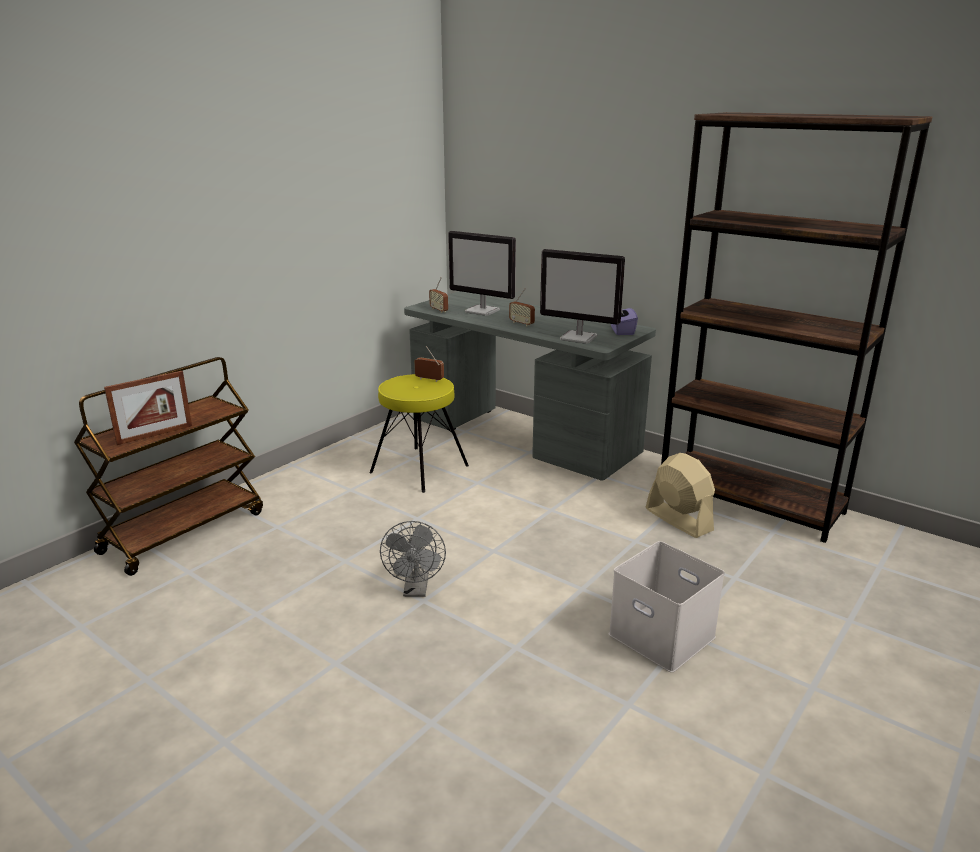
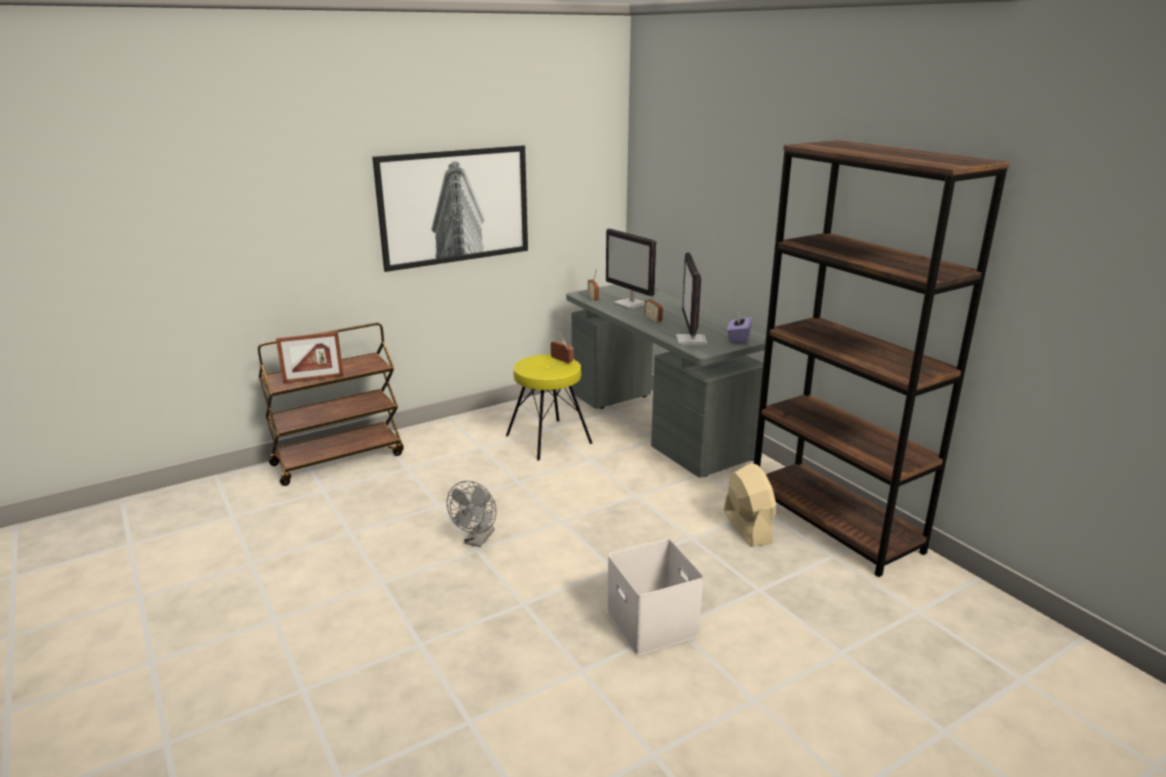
camera: 20 degrees right, 0 degrees up
(283, 213) = (455, 206): none -> picture
(579, 338) = (691, 341): monitor -> monitor turned 45 degrees clockwise

